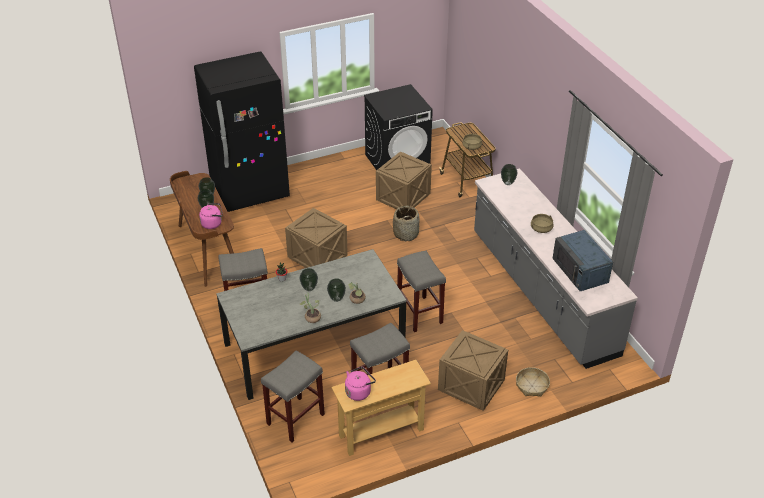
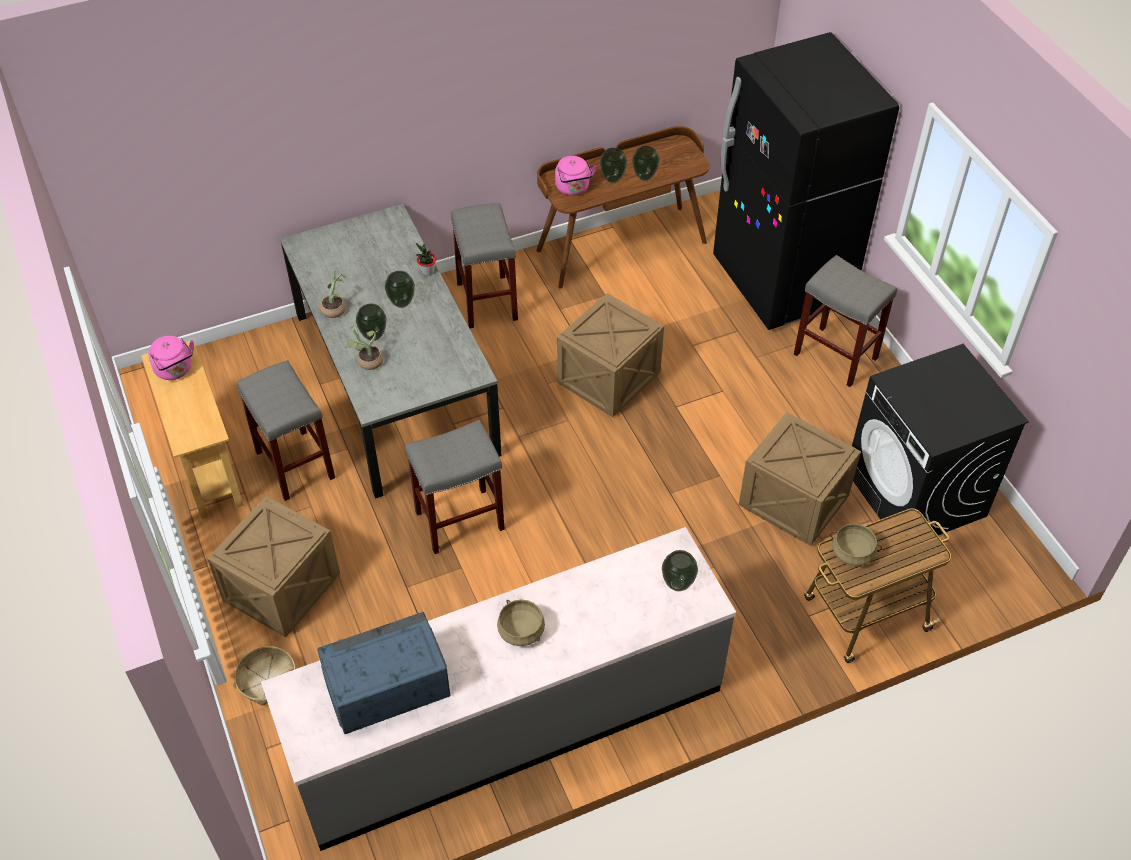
camera: 90 degrees right, 10 degrees up
(295, 420) = (251, 368): grey stool -> grey stool (834, 356)
(406, 233) = (680, 504): basket -> none

